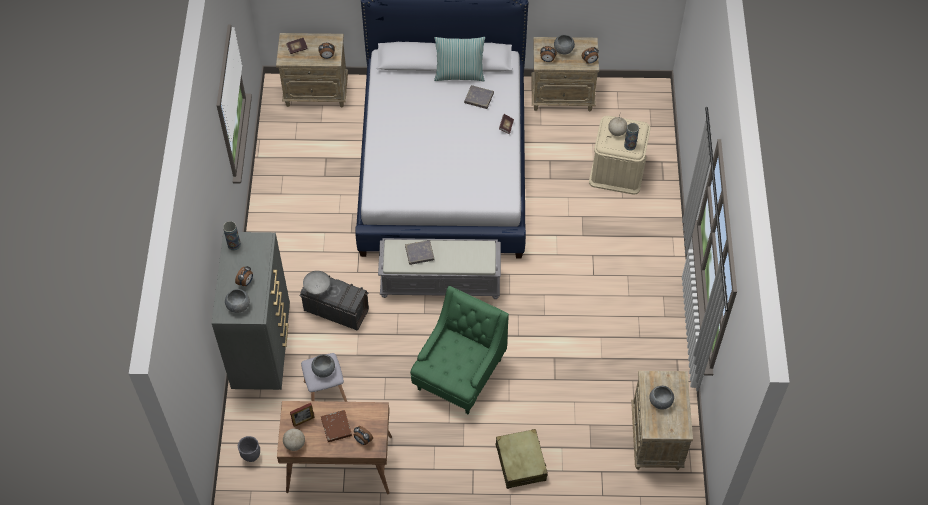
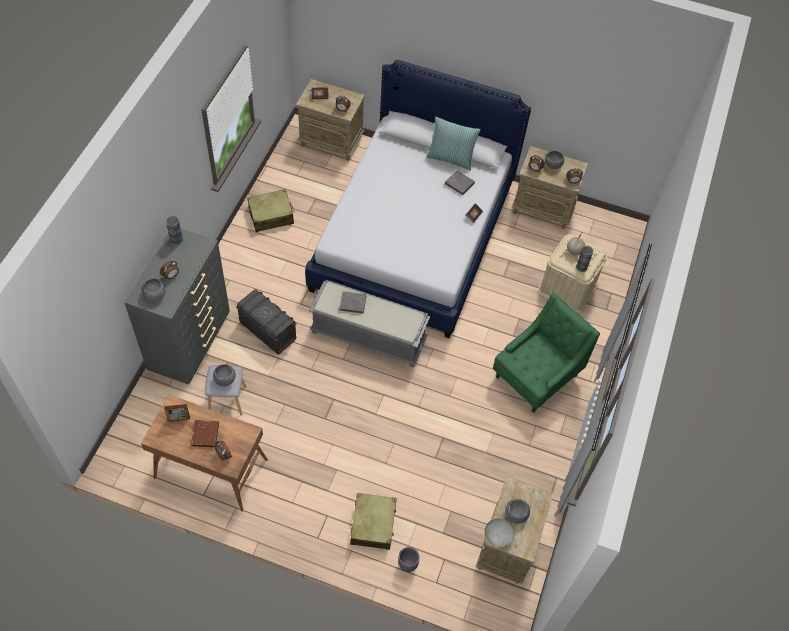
camera: 15 degrees right, 0 degrees up
(251, 456) = (139, 434): grey planter -> grey planter (408, 565)
(287, 190) = (271, 215): none -> beige suitcase
(295, 444) = (162, 437): globe -> none
(317, 287) = (252, 304): grey bowl -> grey bowl (497, 537)
(459, 375) = (350, 425): green armchair -> green armchair (535, 377)

